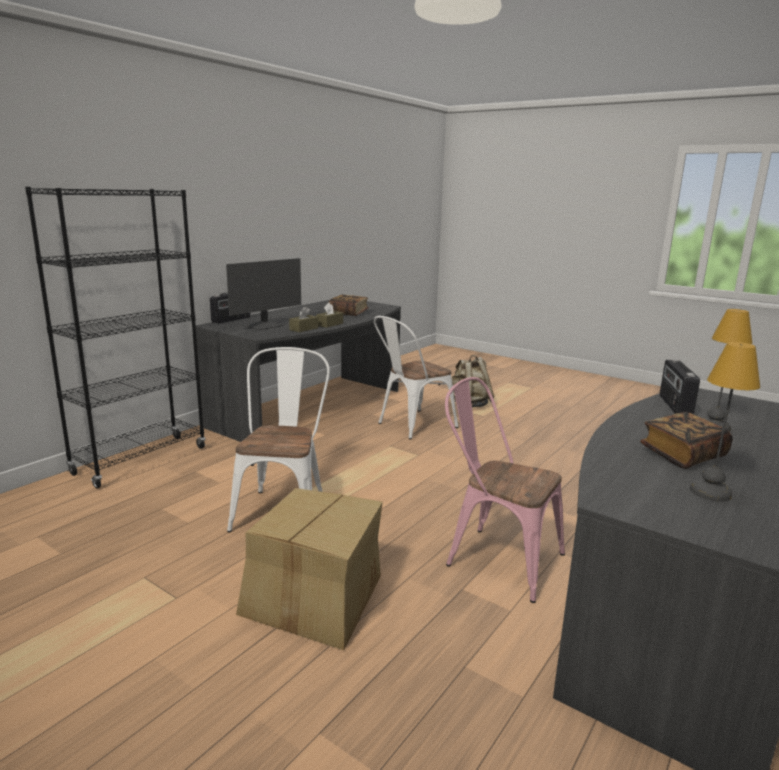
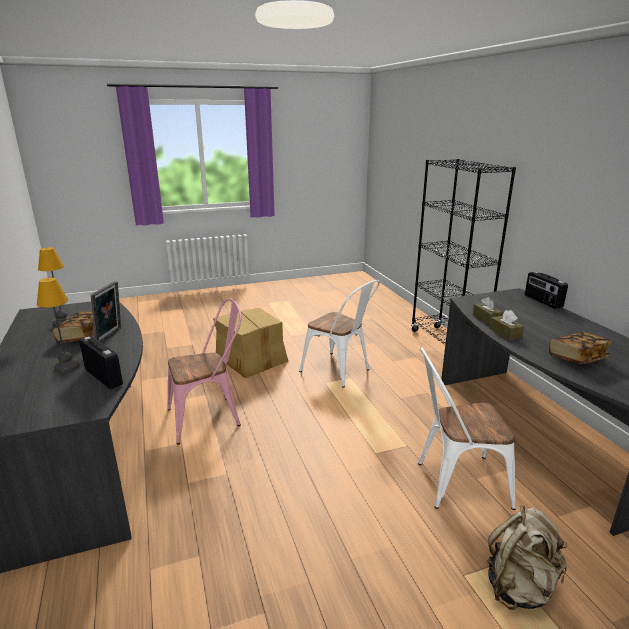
camera: 125 degrees right, 5 degrees up
(264, 326) = (507, 307): monitor -> none
(411, 426) = (454, 483): white chair -> white chair turned 90 degrees counterclockwise
(640, 439) = (111, 336): none -> picture frame

